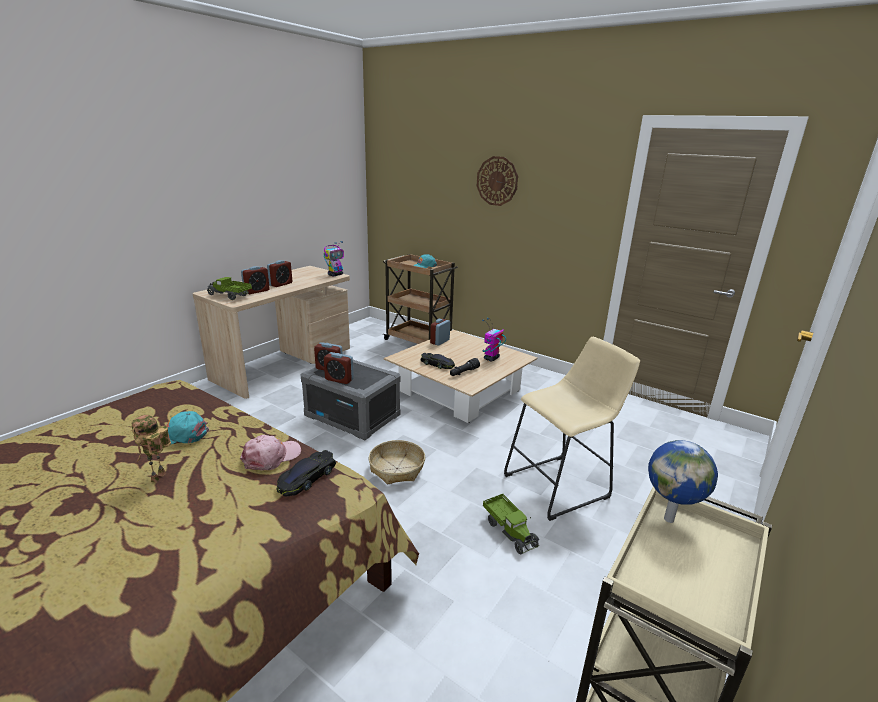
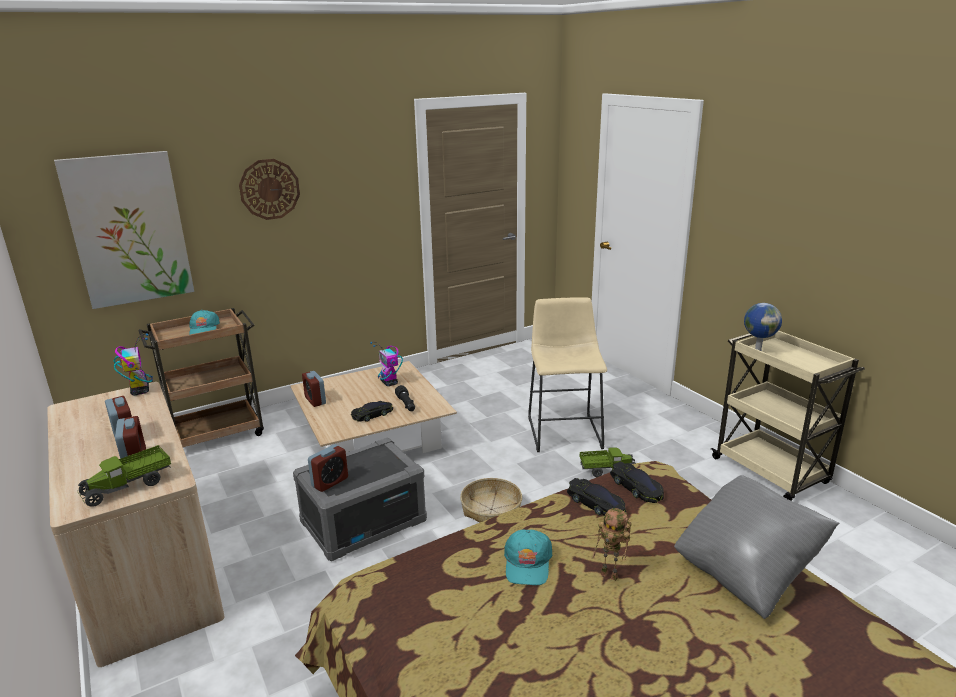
camera: 65 degrees left, 0 degrees up
(153, 570) = (746, 572): none -> grey pillow
(271, 457) = (596, 503): pink cap -> black toy car
(339, 379) = (368, 479): alarm clock -> none
(414, 190) = (128, 229): none -> picture

